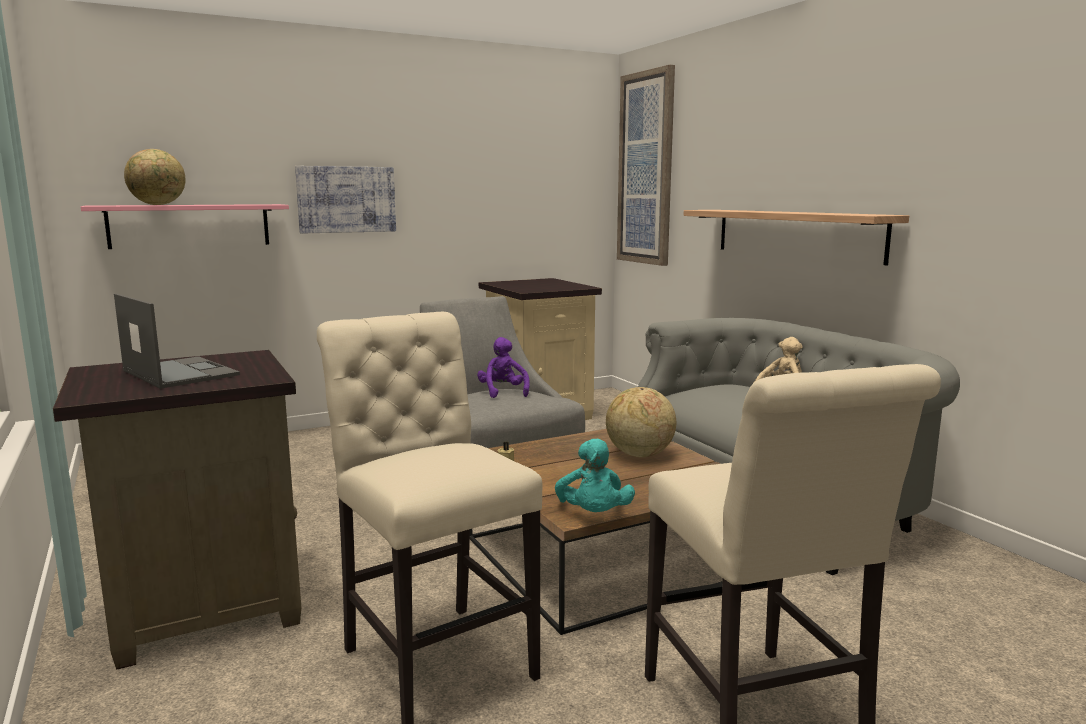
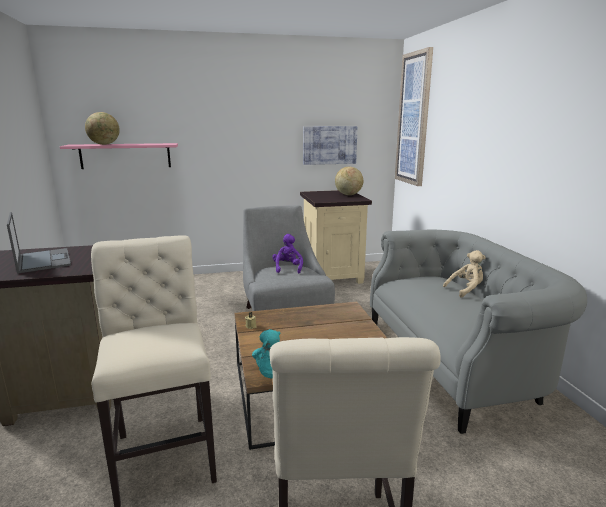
camera: 15 degrees right, 5 degrees up
(346, 199) = (217, 140): picture -> picture (329, 145)
(639, 455) = (340, 328): globe -> globe (348, 195)
(796, 234) = (495, 174): shelf -> none

